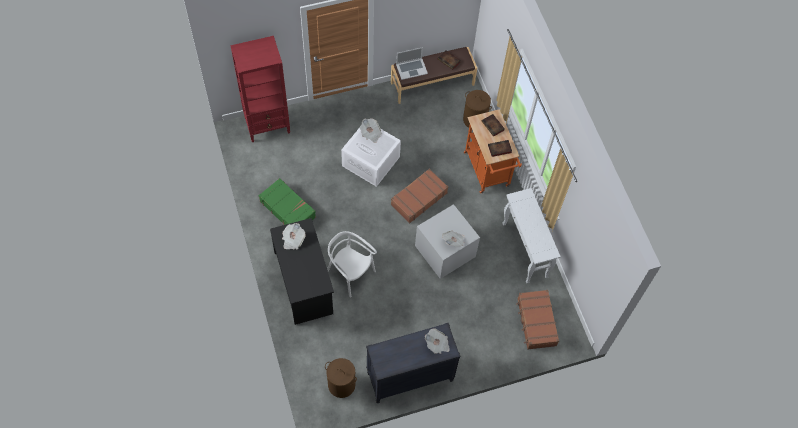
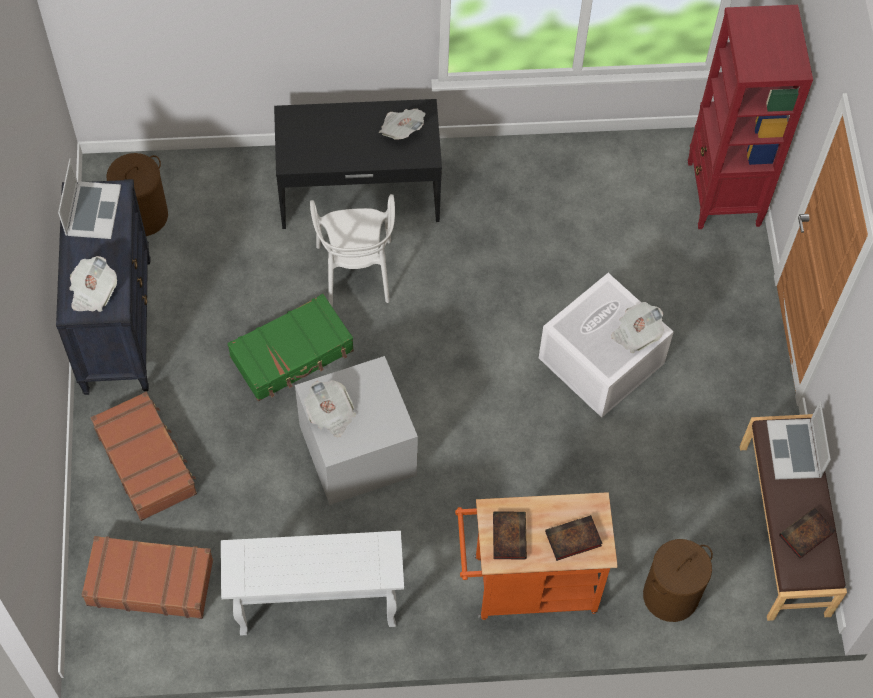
camera: 105 degrees right, 0 degrees up
(288, 209) = (522, 196): green suitcase -> green suitcase (292, 354)
(350, 273) = (356, 272): white chair -> white chair turned 120 degrees clockwise
(390, 359) = (92, 210): none -> laptop
(418, 199) = (491, 430): brown suitcase -> brown suitcase (146, 461)

